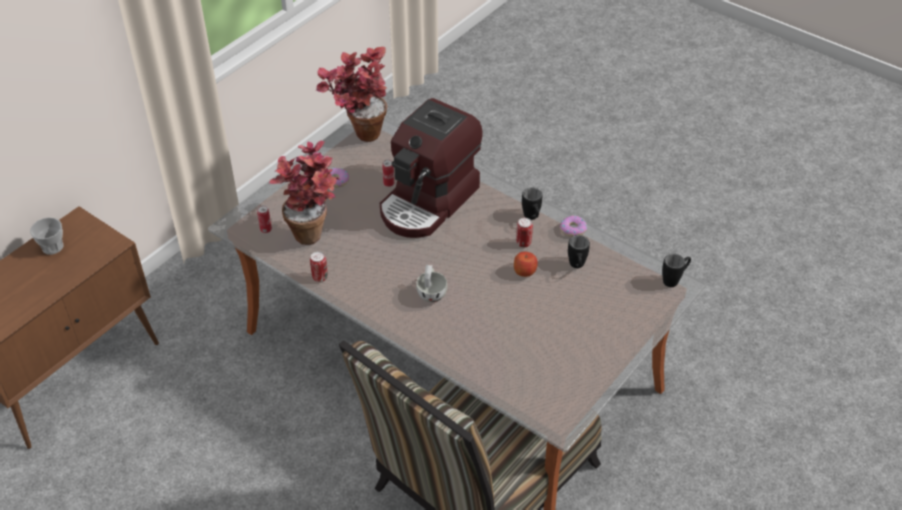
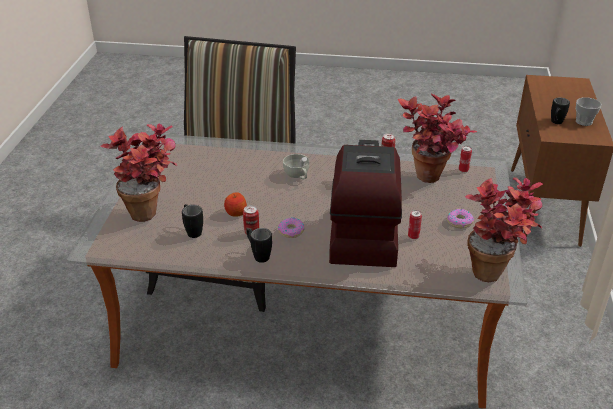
camera: 150 degrees right, 10 degrees down
(572, 229) = (214, 259): donut -> donut (291, 231)
(606, 307) = (152, 211): none -> potted plant
(674, 280) = (97, 250): black mug -> black mug (555, 123)

